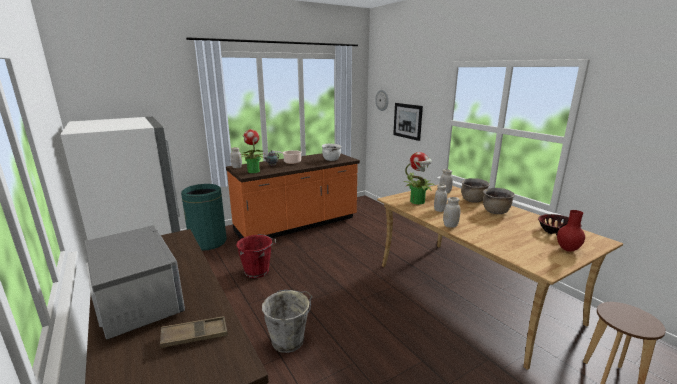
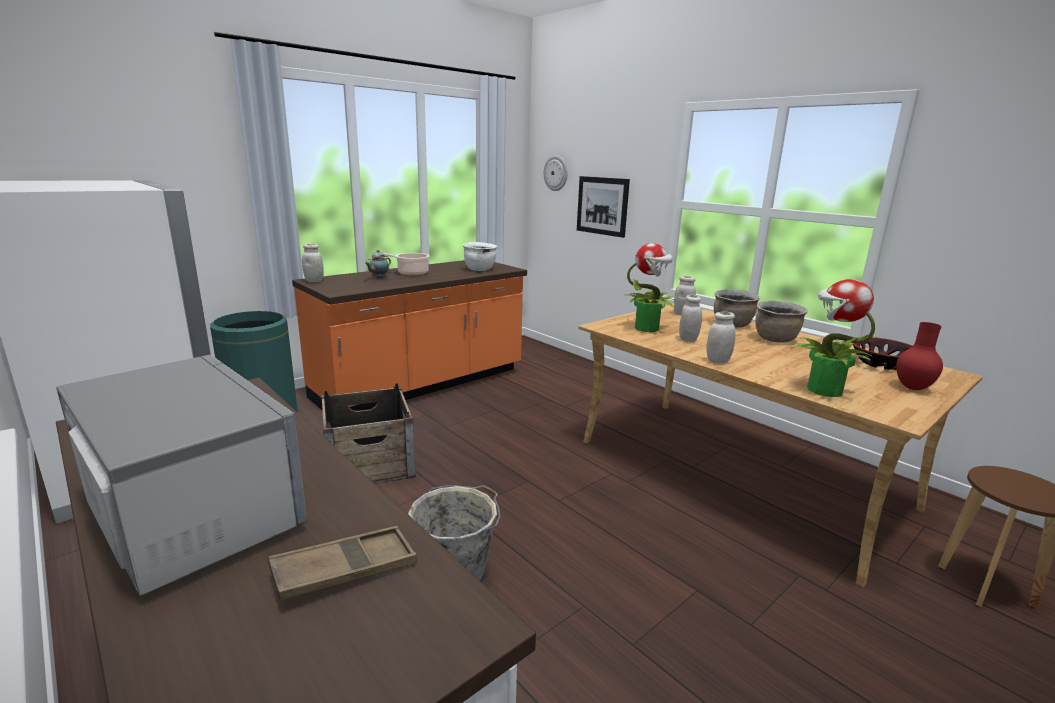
camera: 10 degrees left, 0 degrees up
(253, 171) = (348, 286): potted plant -> potted plant (823, 390)
(258, 271) = (369, 463): red bucket -> crate

